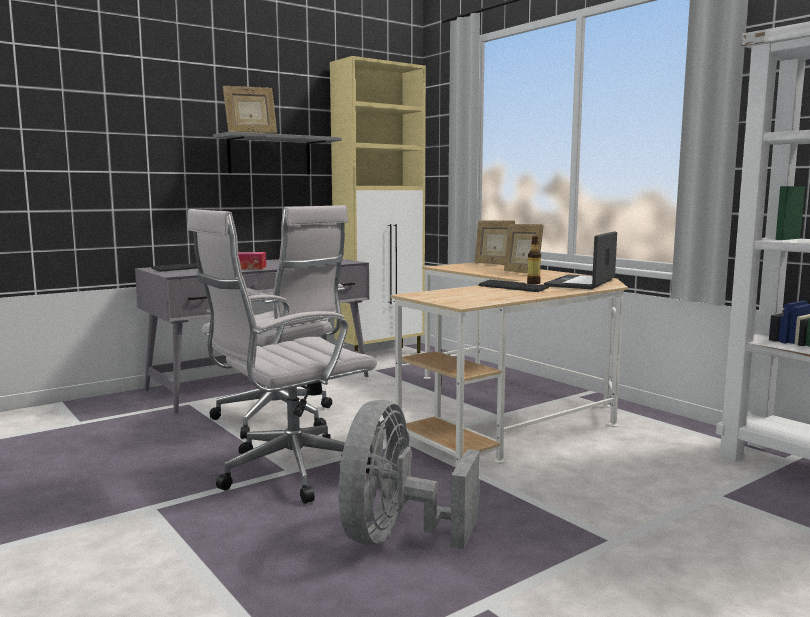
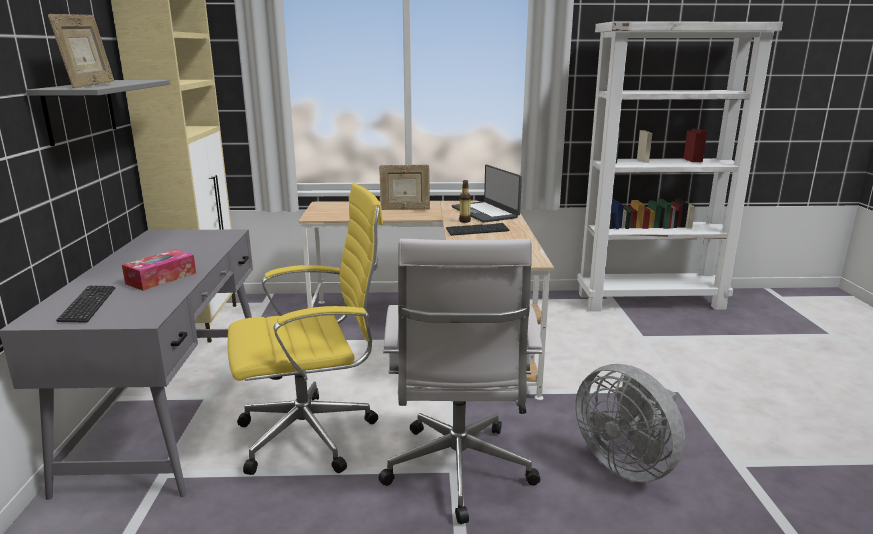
camera: 55 degrees left, 10 degrees up
(280, 420) = (313, 434): white office chair -> yellow office chair
(493, 264) = (338, 202): picture frame -> none

